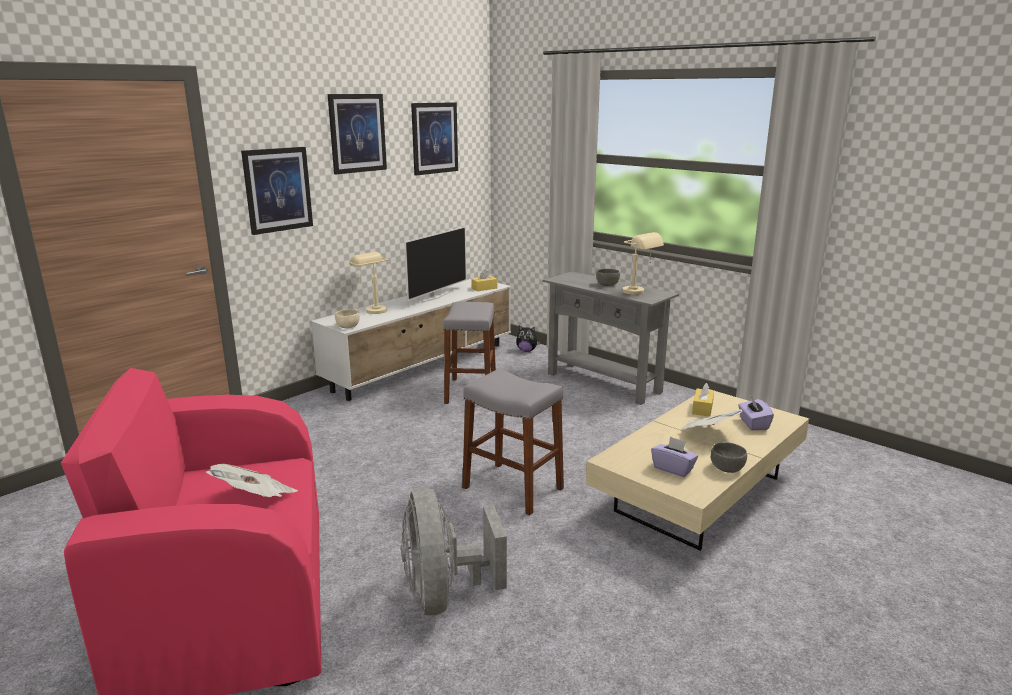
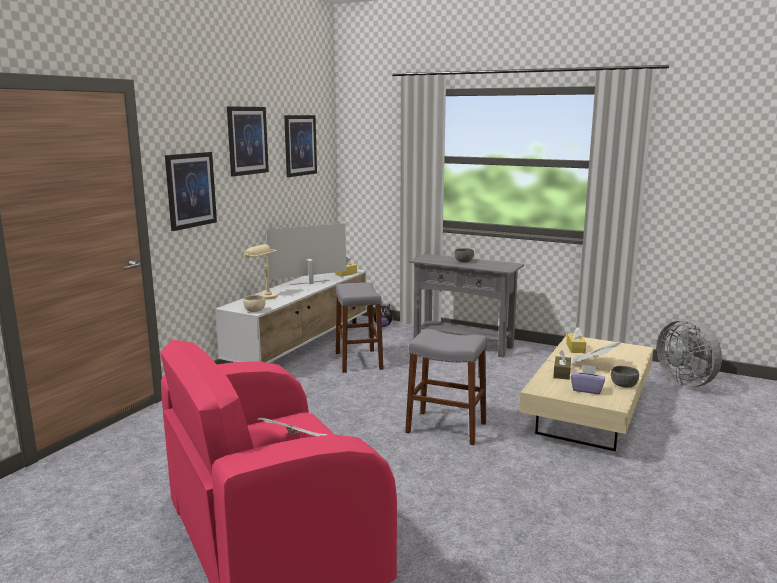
camera: 15 degrees left, 5 degrees down
(435, 297) = (310, 283): television -> television turned 135 degrees counterclockwise
(444, 595) = (448, 509): grey fan -> grey fan (687, 382)
(639, 293) = (494, 265): beige table lamp -> none
(658, 441) = (562, 373): none -> brown tissue box
(753, 424) = (619, 355): purple tissue box -> none

